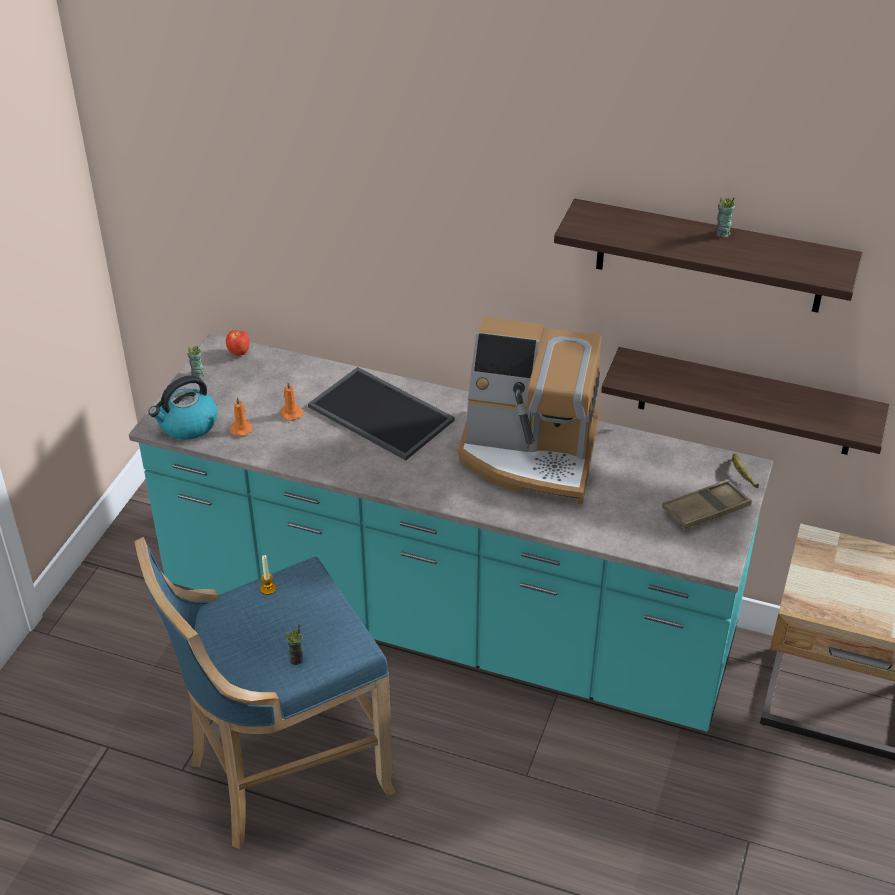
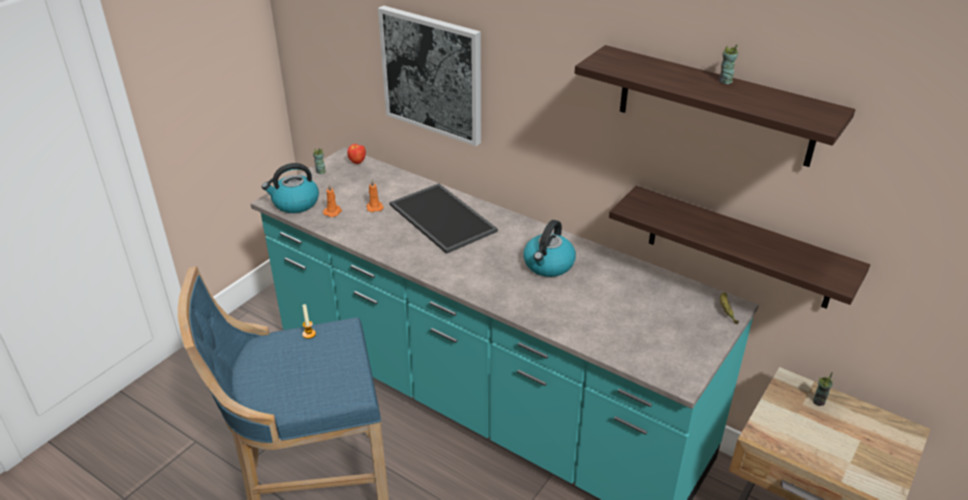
camera: 15 degrees right, 5 degrees down
(296, 659) = (304, 392): cup -> cup (819, 402)
(342, 239) = (432, 74): none -> picture
(530, 454) = (548, 265): coffee machine -> kettle
(705, 509) = (684, 333): brown tray -> none

